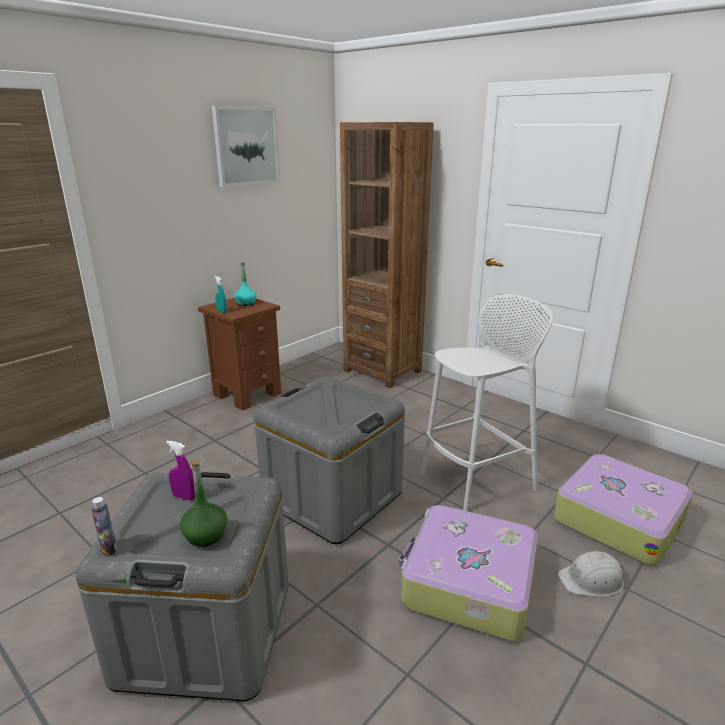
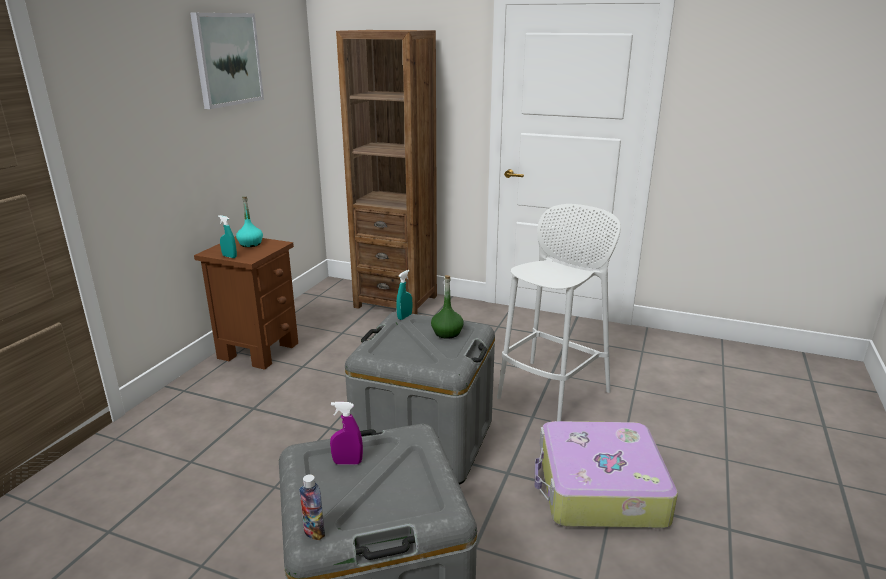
camera: 20 degrees left, 0 degrees up
(205, 535) = (405, 492): green bottle -> green bottle (447, 333)
(330, 381) = (404, 316): none -> turquoise spray bottle
(592, 580) = (697, 459): white hard hat -> none
(618, 519) = (688, 402): suitcase -> none

